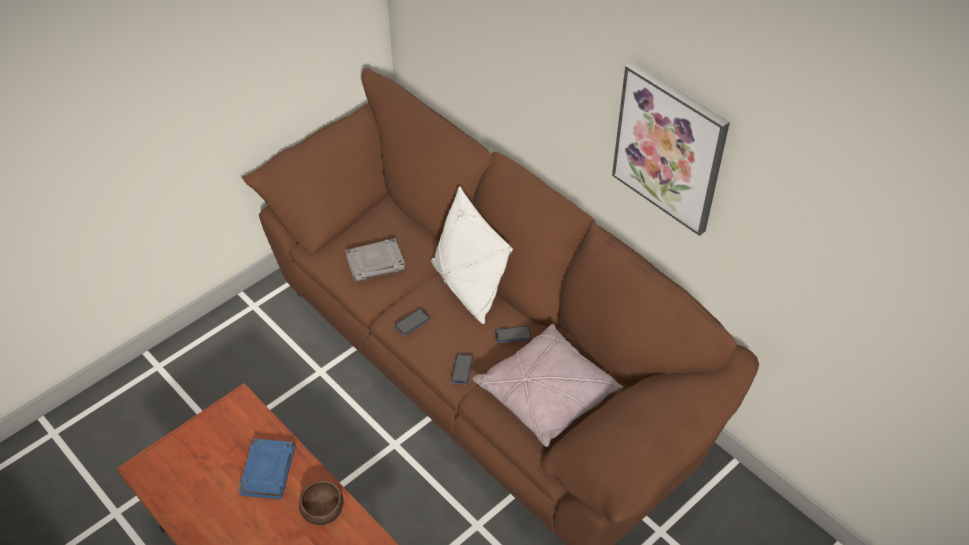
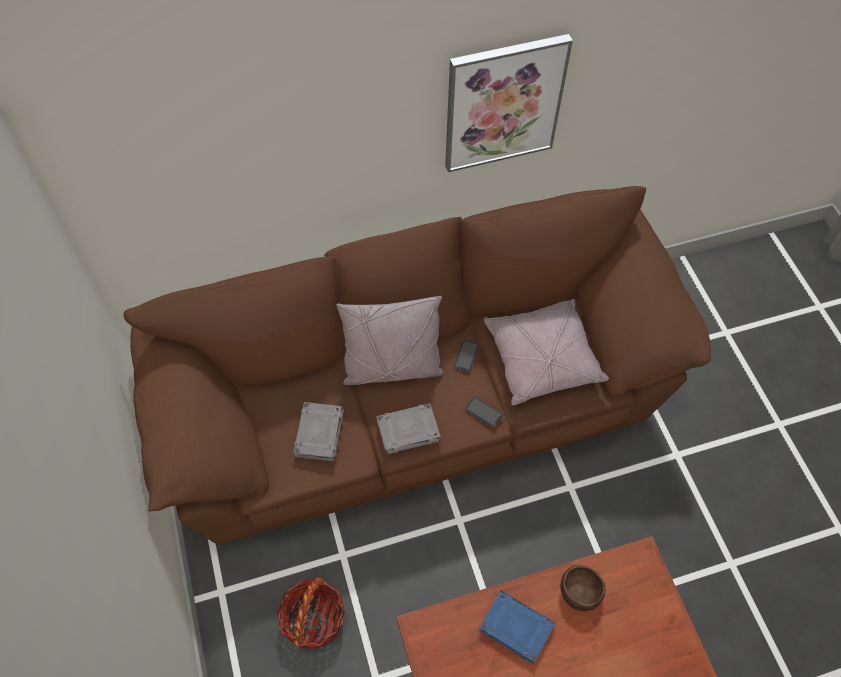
camera: 65 degrees left, 10 degrees up
(256, 375) = (313, 619): none -> basket
(412, 322) = (409, 431): phone -> grey book
(467, 288) = (392, 368): white pillow -> purple pillow

